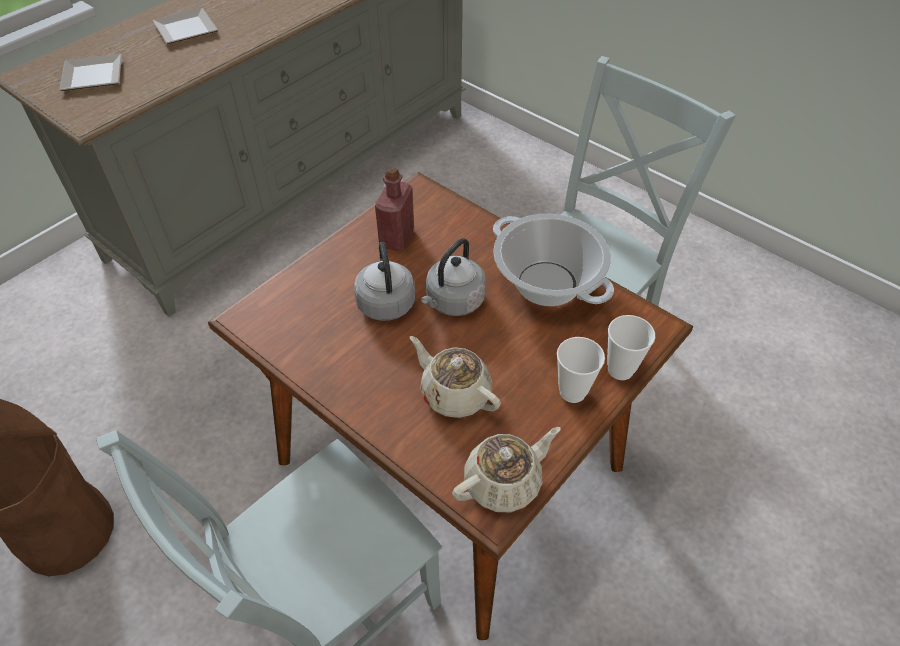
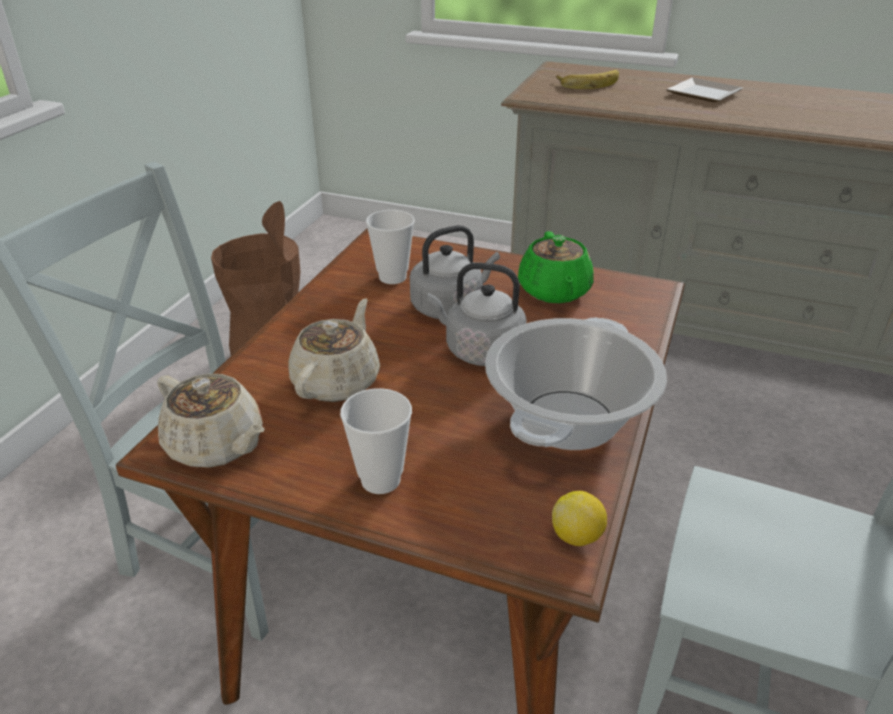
camera: 70 degrees right, 15 degrees down
(91, 75) = (588, 83): plate -> banana
(397, 238) = (554, 291): red bottle -> green teapot
(620, 369) = (445, 524): cup -> cup (392, 277)
(645, 315) = (577, 536): none -> lemon

